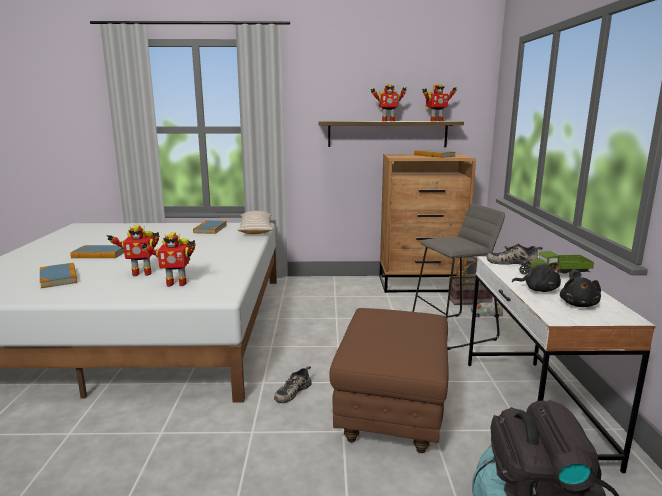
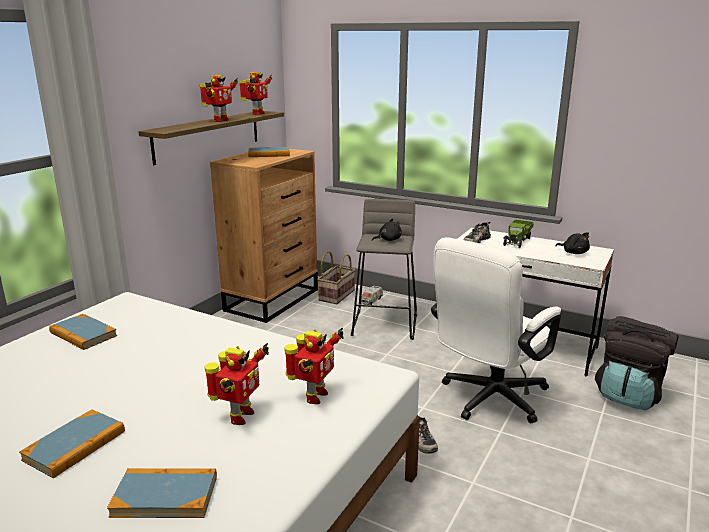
camera: 60 degrees left, 5 degrees up
(255, 230) = (146, 308): beige pillow -> none
(391, 412) = (488, 400): brown ottoman -> white office chair
(538, 290) = (540, 252): black plush toy -> black plush toy (388, 240)

